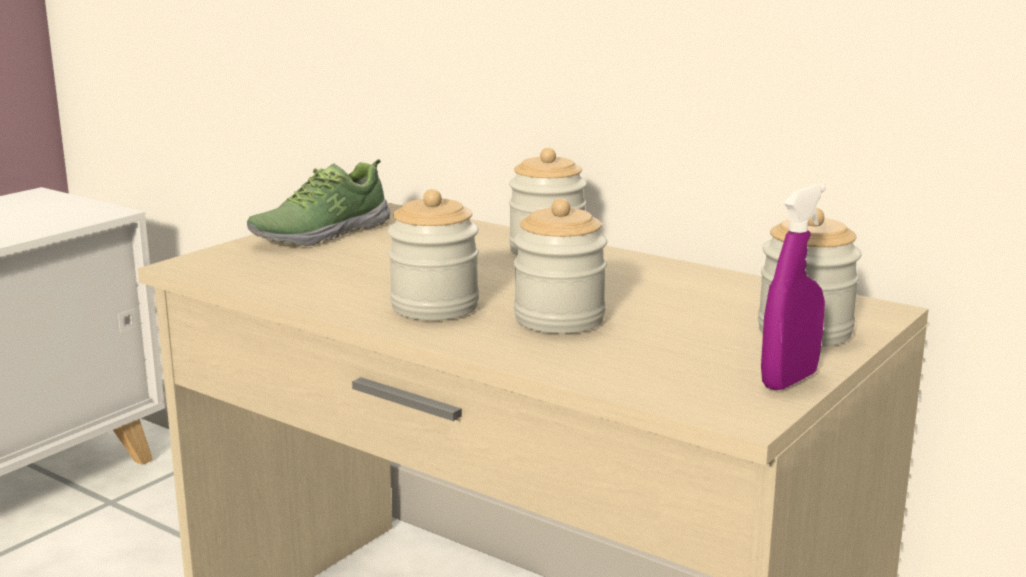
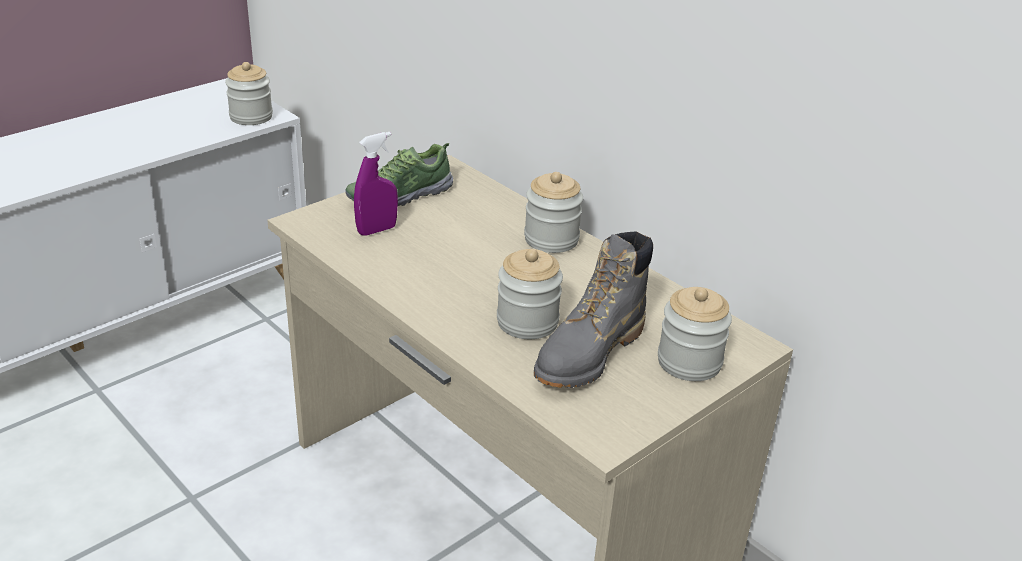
camera: 10 degrees right, 15 degrees up
(434, 307) = (449, 295): jar -> jar (251, 117)
(664, 338) = (589, 354): none -> grey boot
(789, 380) = (651, 412): purple spray bottle -> purple spray bottle (377, 230)

